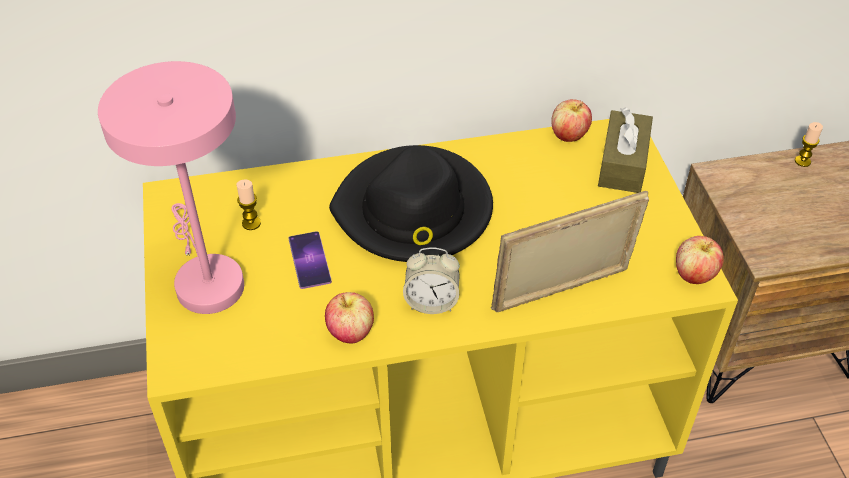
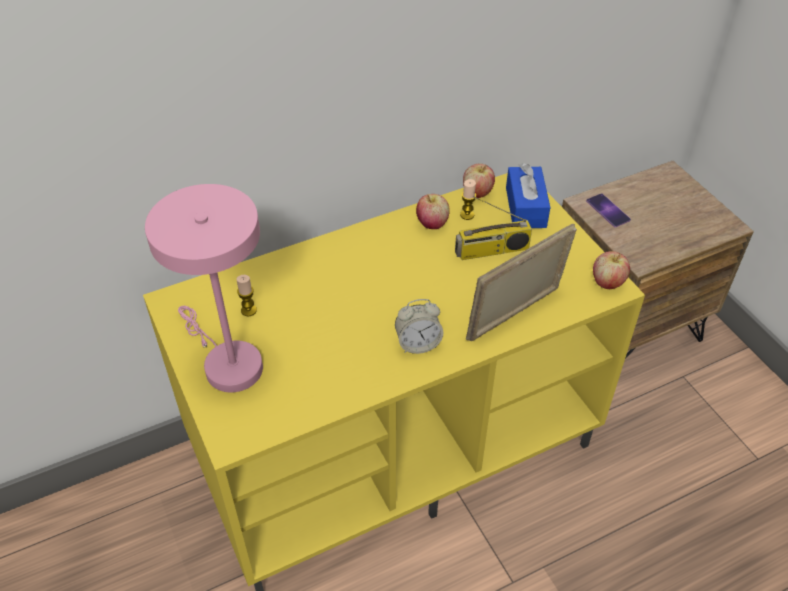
camera: 15 degrees left, 0 degrees up
(309, 260) = (308, 330): phone -> phone (608, 210)
(350, 332) = (362, 381): apple -> apple (432, 223)
(414, 211) = (378, 275): black hat -> none
(561, 209) = (491, 251): none -> radio
(623, 163) = (525, 207): brown tissue box -> blue tissue box
(802, 161) = (643, 182): candle -> candle (467, 215)

